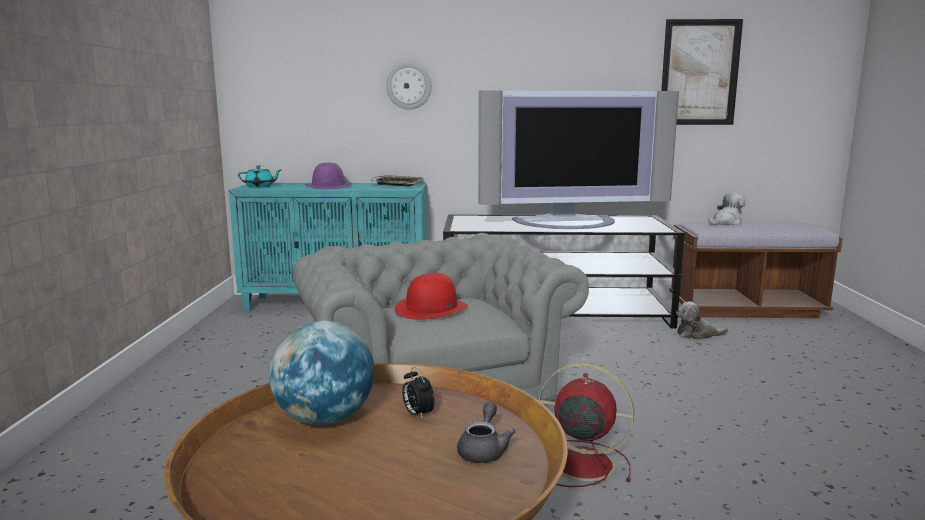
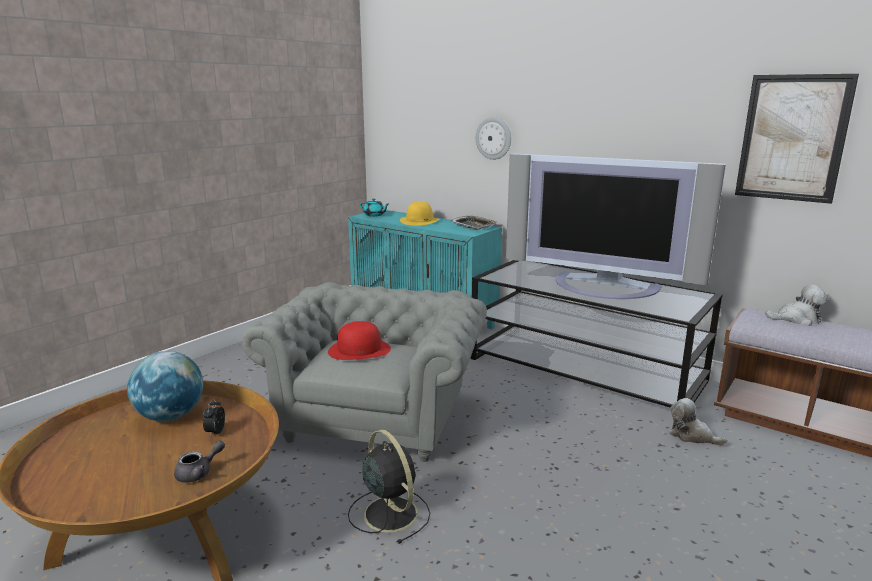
camera: 35 degrees right, 5 degrees up
(328, 186) = (419, 221): purple hat -> yellow hat
(579, 463) = (389, 512): red fan -> black fan

